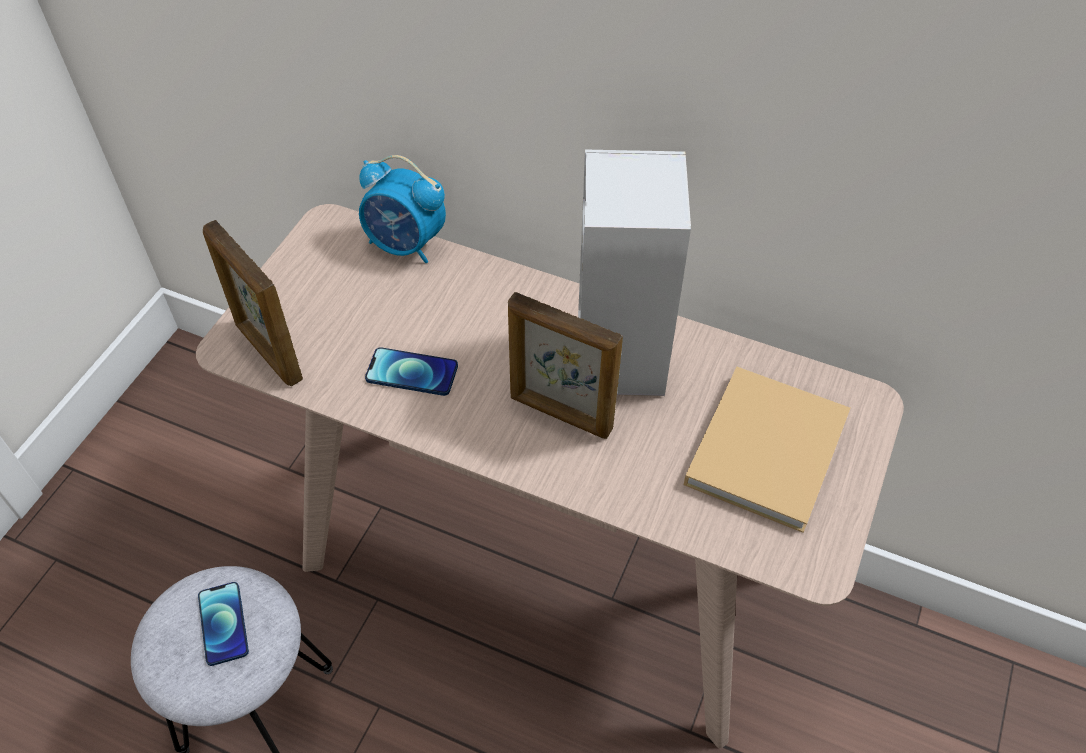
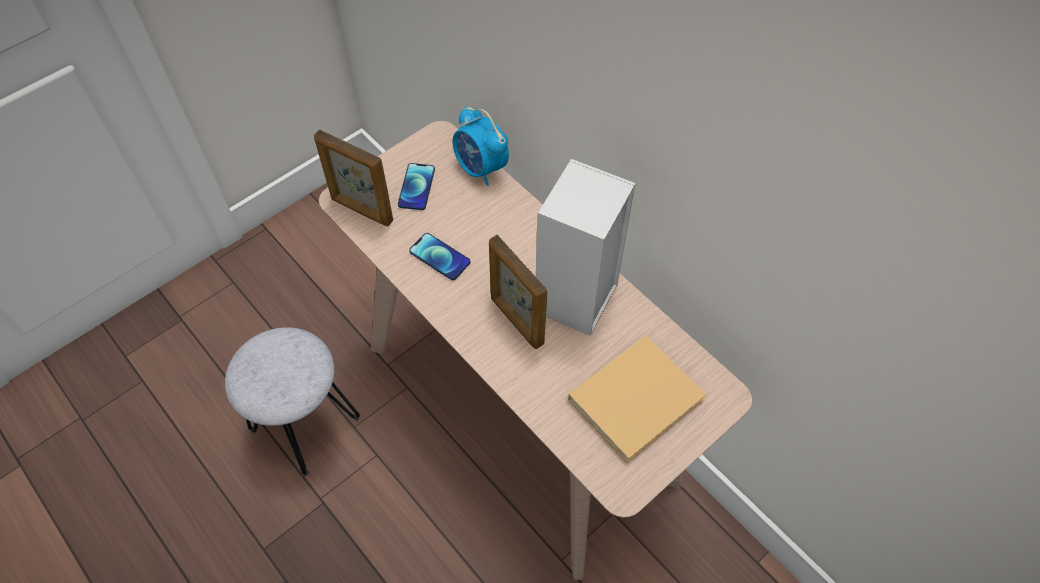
camera: 25 degrees right, 5 degrees up
(223, 624) = (286, 365): phone -> phone (416, 187)
(268, 352) = (361, 210): picture frame -> picture frame turned 45 degrees counterclockwise

